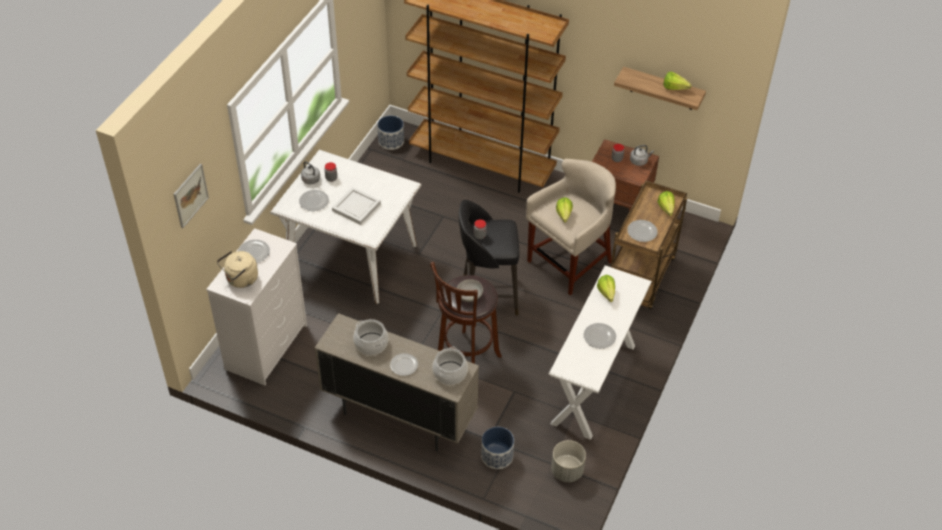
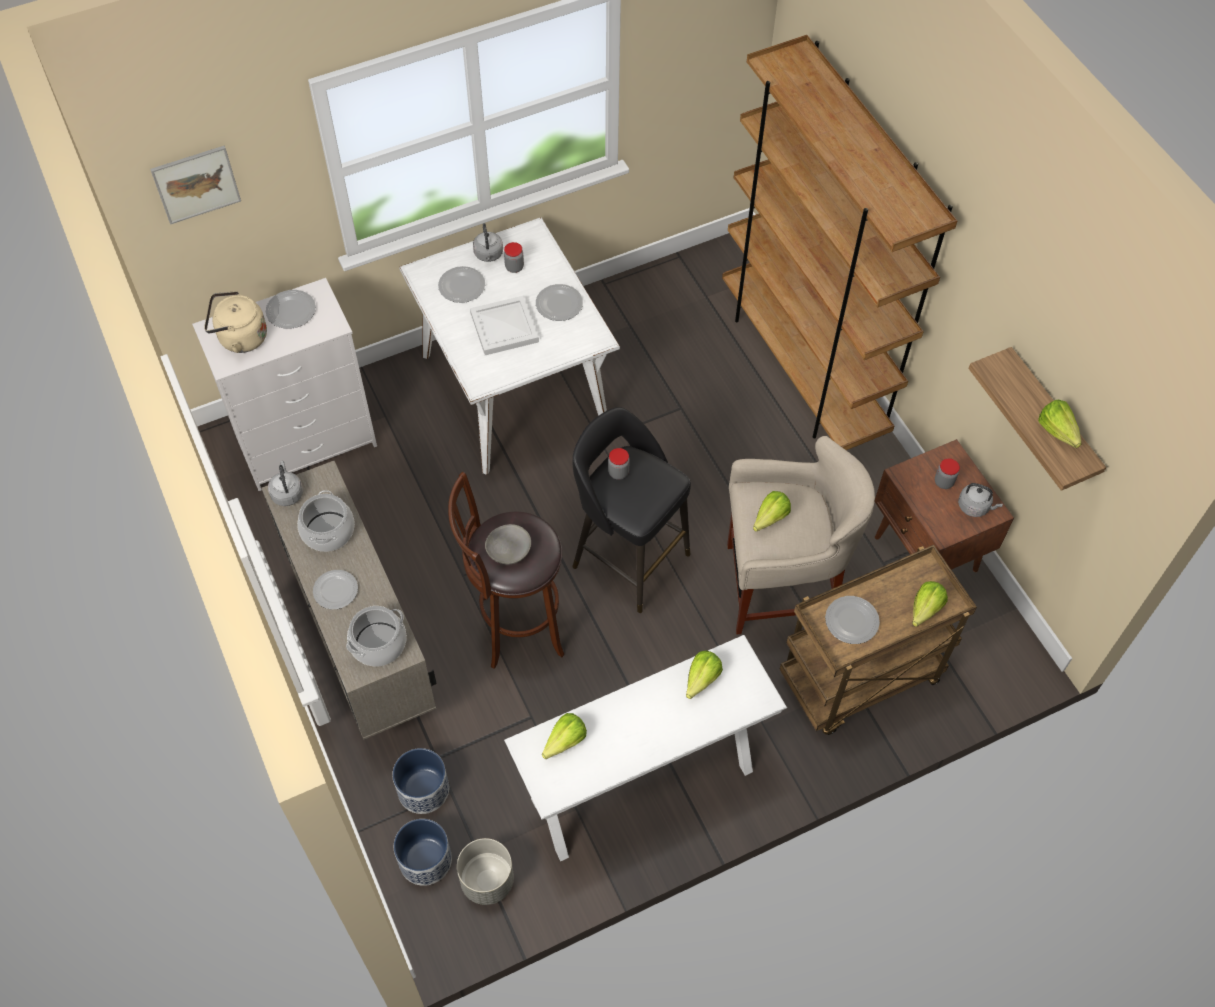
camera: 40 degrees right, 10 degrees up
(331, 341) = (287, 493): none -> grey kettle
(391, 141) = (715, 260): planter -> planter (425, 859)
(575, 357) = (561, 744): none -> lettuce
(600, 337) = (625, 738): plate -> plate (560, 304)

